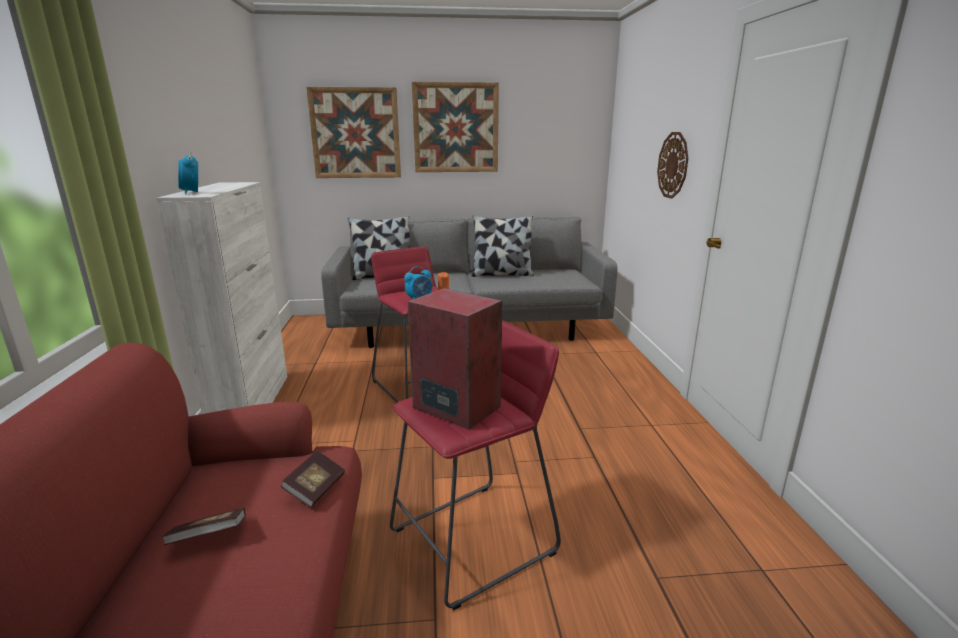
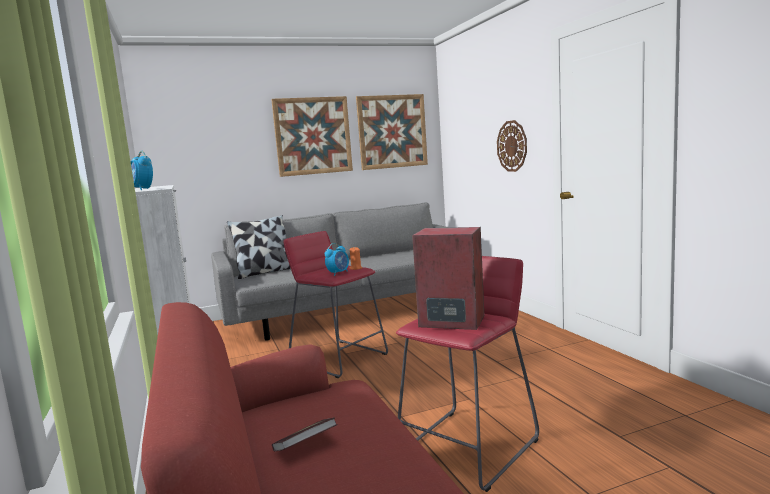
camera: 15 degrees left, 10 degrees down
(315, 489) = (362, 403): book -> none
(355, 133) = (222, 146): picture -> picture (392, 131)
(502, 274) = (373, 257): pillow -> none

